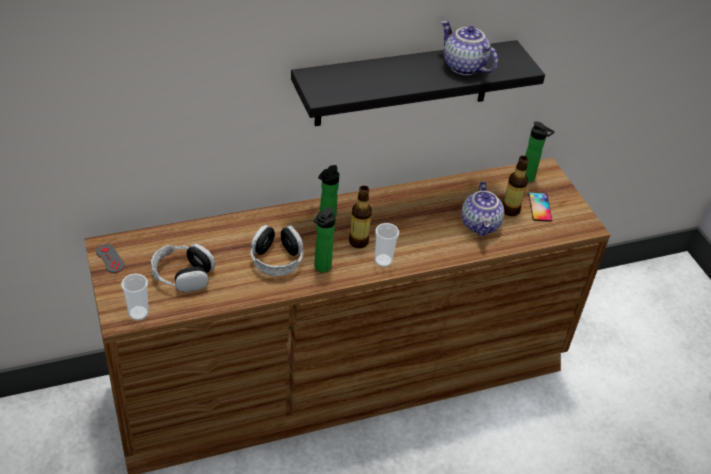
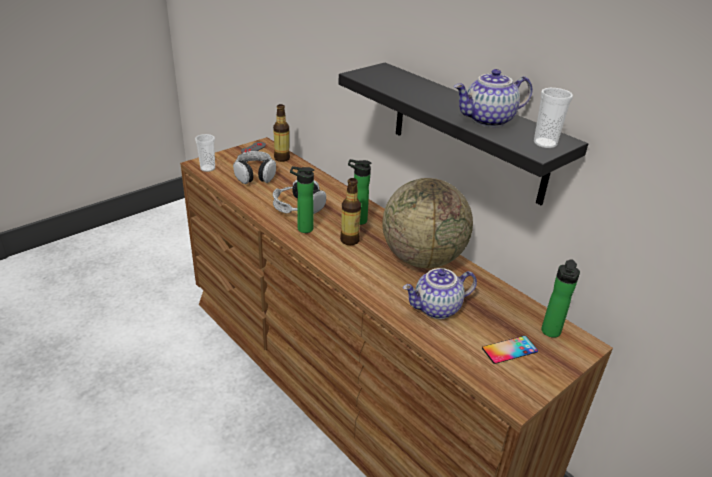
camera: 70 degrees right, 10 degrees down
(383, 260) = (335, 258): cup -> cup (545, 143)
(409, 206) = (422, 259): none -> globe
(463, 67) = (488, 121): teapot -> teapot turned 135 degrees counterclockwise
(510, 210) = (481, 327): bottle -> bottle (282, 158)

